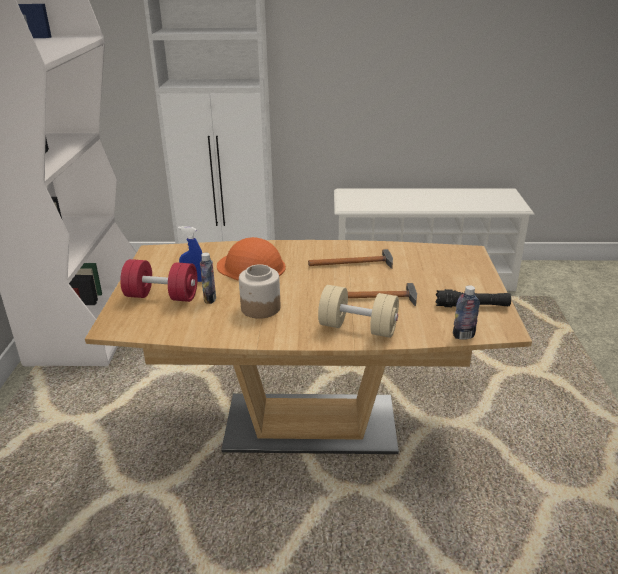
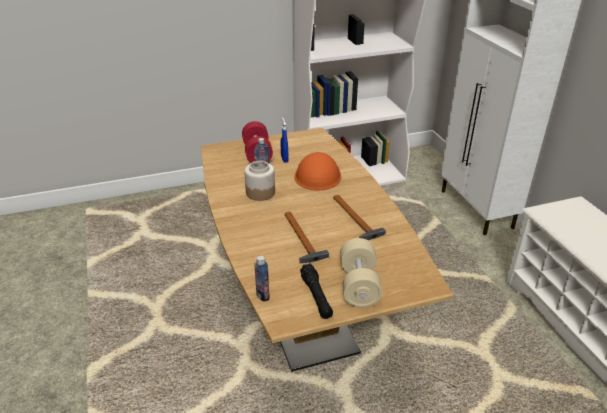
camera: 70 degrees right, 5 degrees up
(358, 328) = (252, 239): beige dumbbell -> beige dumbbell (359, 285)

